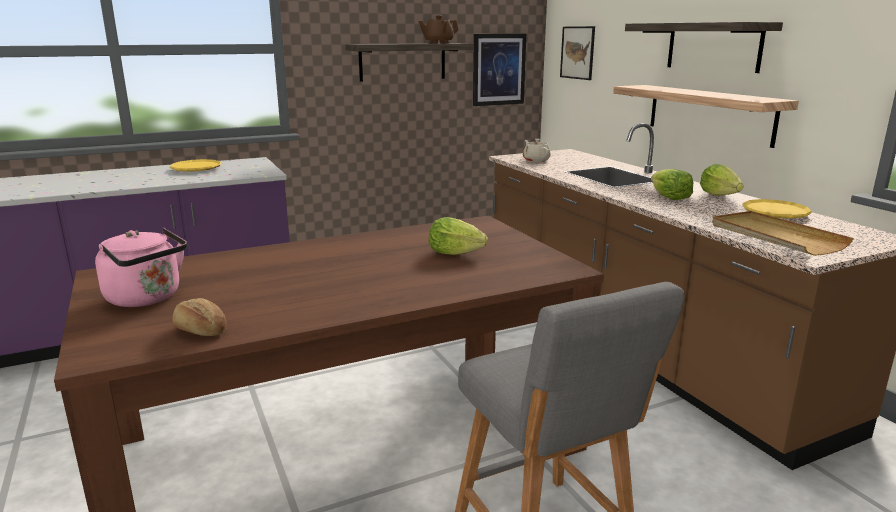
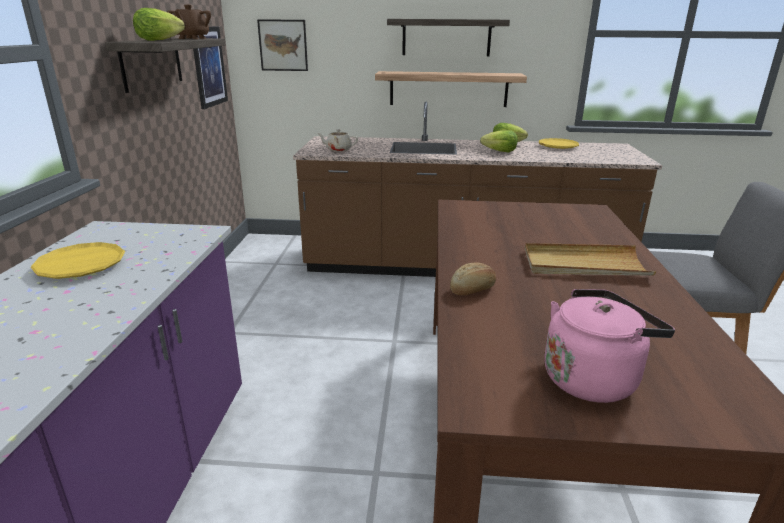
camera: 60 degrees left, 5 degrees up
(200, 331) = (701, 356): bread -> bread (473, 290)
(454, 253) = (534, 228): lettuce -> lettuce (158, 40)
(775, 236) = (604, 157): beige tray -> beige tray (584, 264)

